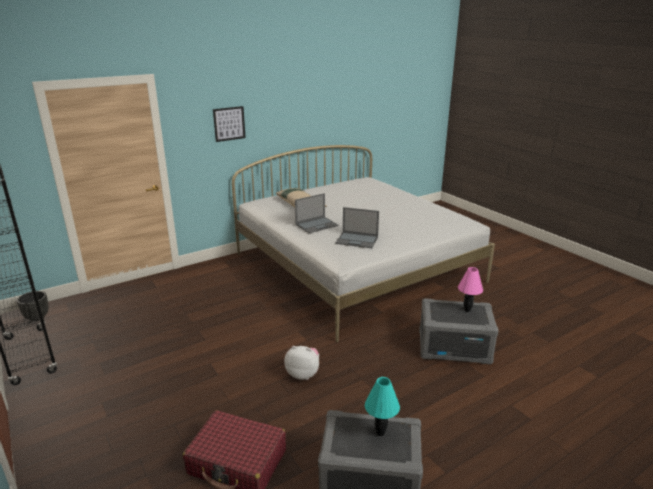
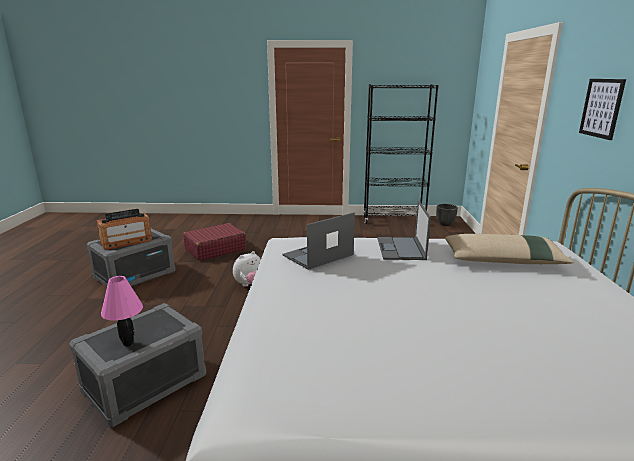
camera: 125 degrees right, 5 degrees down
(380, 433) = (126, 242): turquoise table lamp -> radio

